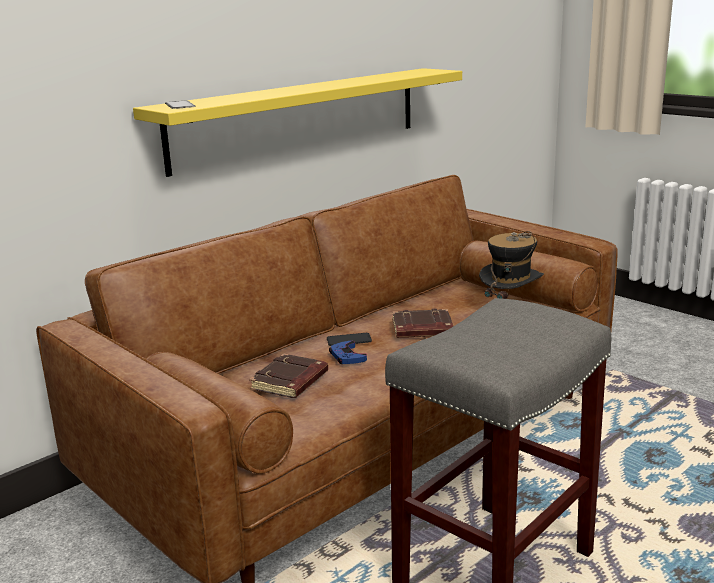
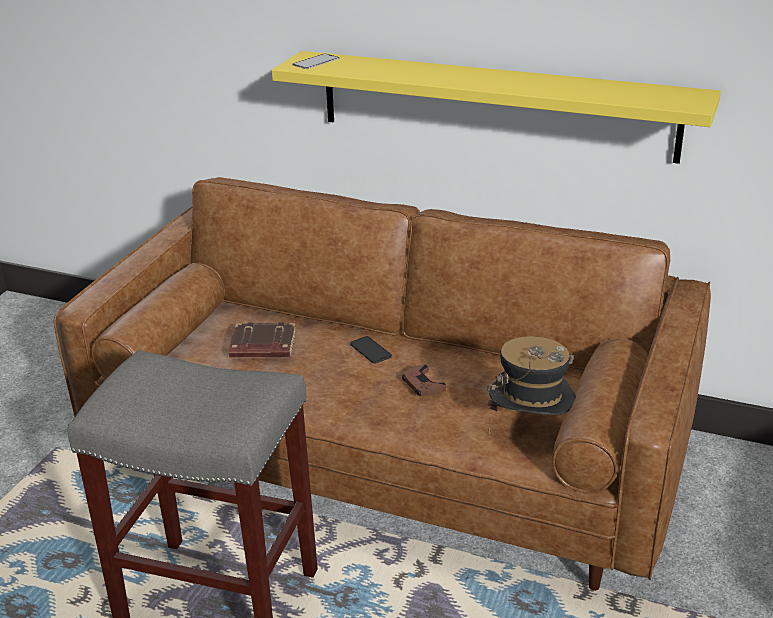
camera: 65 degrees right, 10 degrees up
(347, 356) = (330, 360): blue game controller -> none
(421, 329) = (422, 385): brown book -> brown game controller

